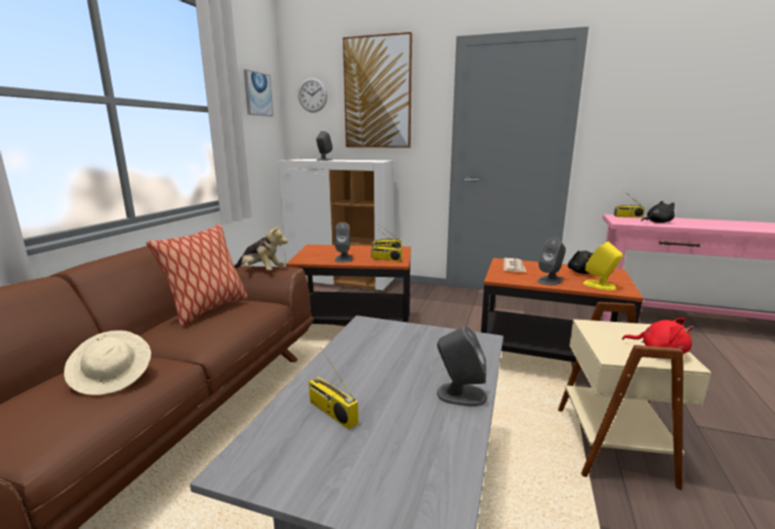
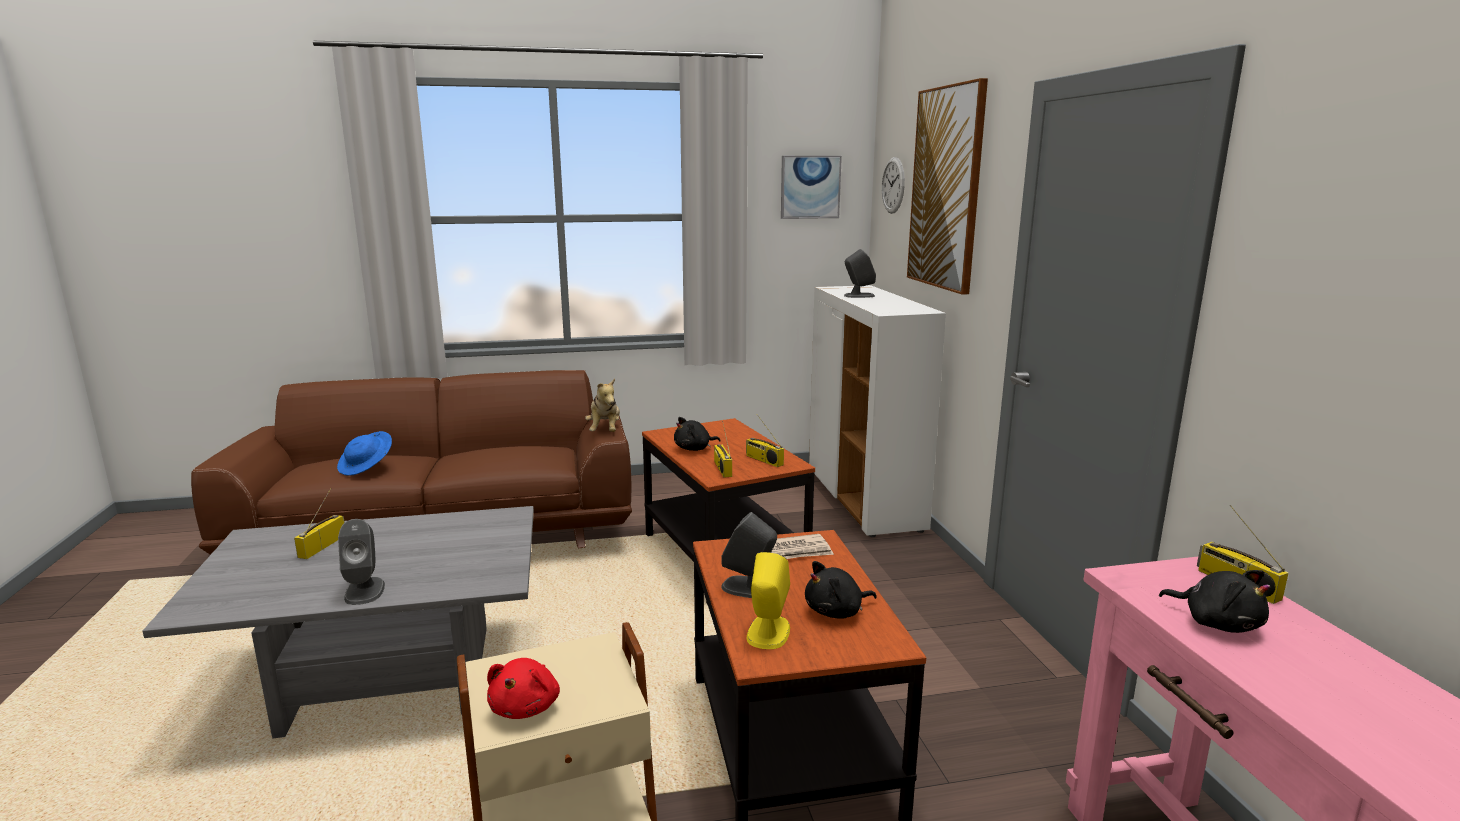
camera: 60 degrees right, 0 degrees up
(113, 377) = (367, 467): beige hat -> blue hat
(208, 309) = (513, 449): pillow -> none
(343, 259) = (694, 449): grey speaker -> black plush toy

